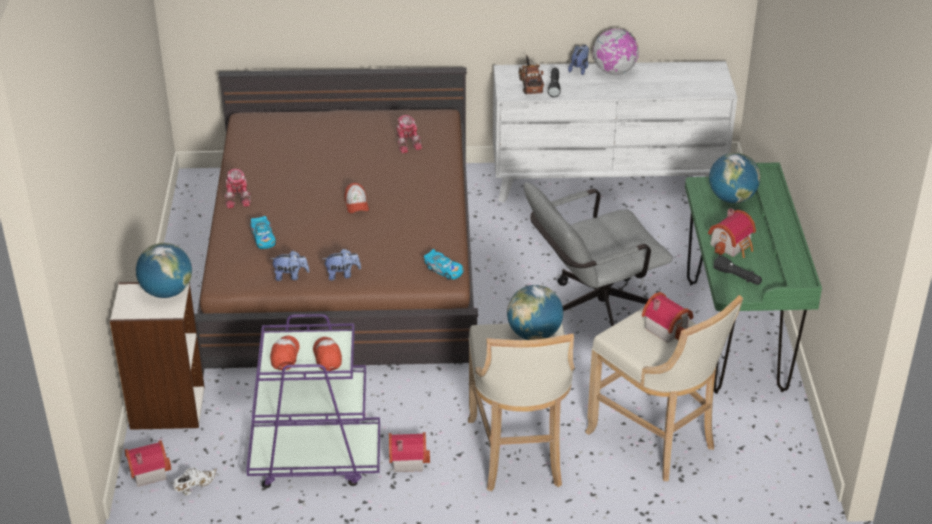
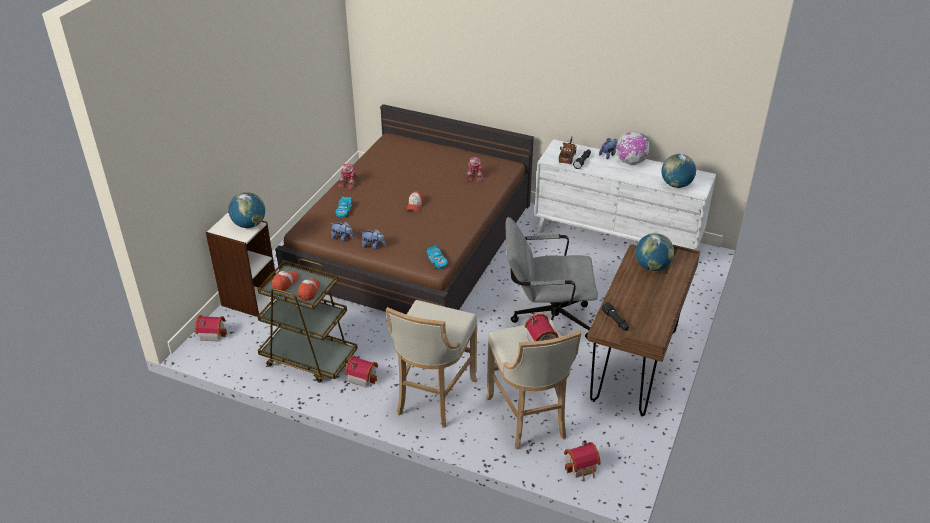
camera: 25 degrees right, 0 degrees up
(194, 487) = (230, 351): white shoe -> none
(315, 459) = (308, 358): purple cart -> brown cart
(534, 334) = (450, 317): globe -> globe (676, 185)
(732, 245) = (628, 298): toy house -> toy house (582, 467)
(735, 335) = (635, 366): green desk -> brown desk

